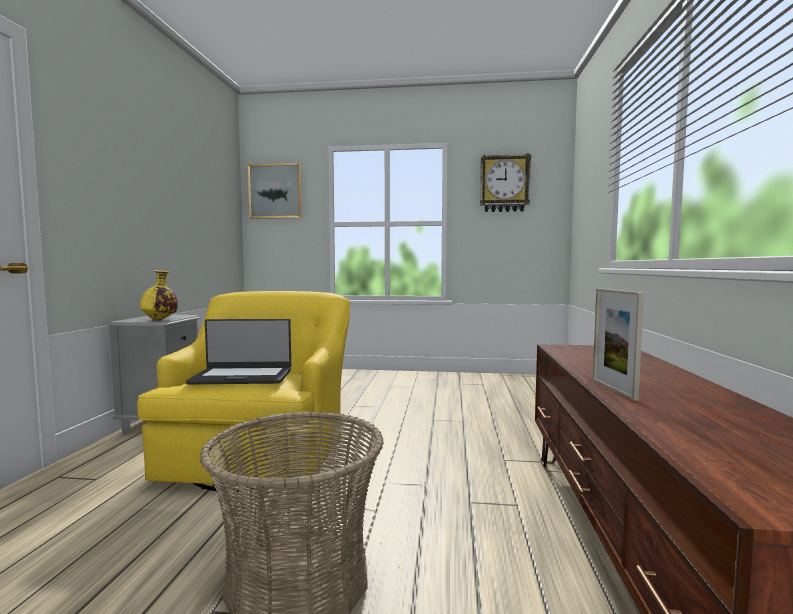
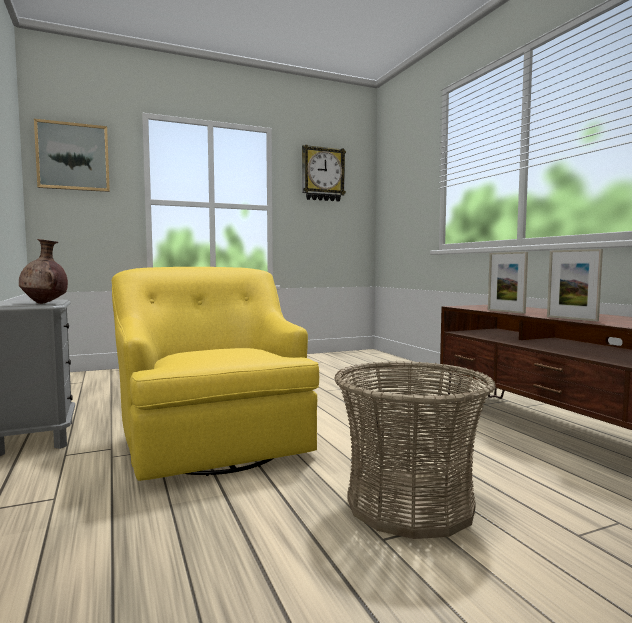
camera: 30 degrees left, 0 degrees up
(159, 320) = (45, 303): yellow vase -> brown vase
(242, 376) = (225, 351): laptop -> none
(577, 363) = (505, 311): none -> picture frame

